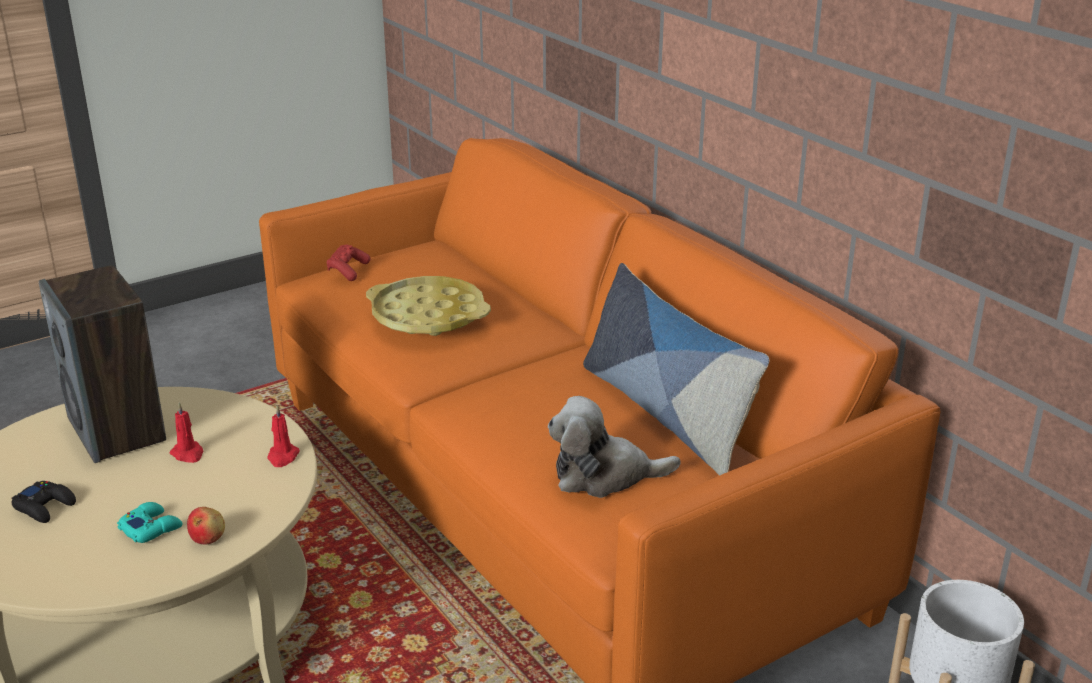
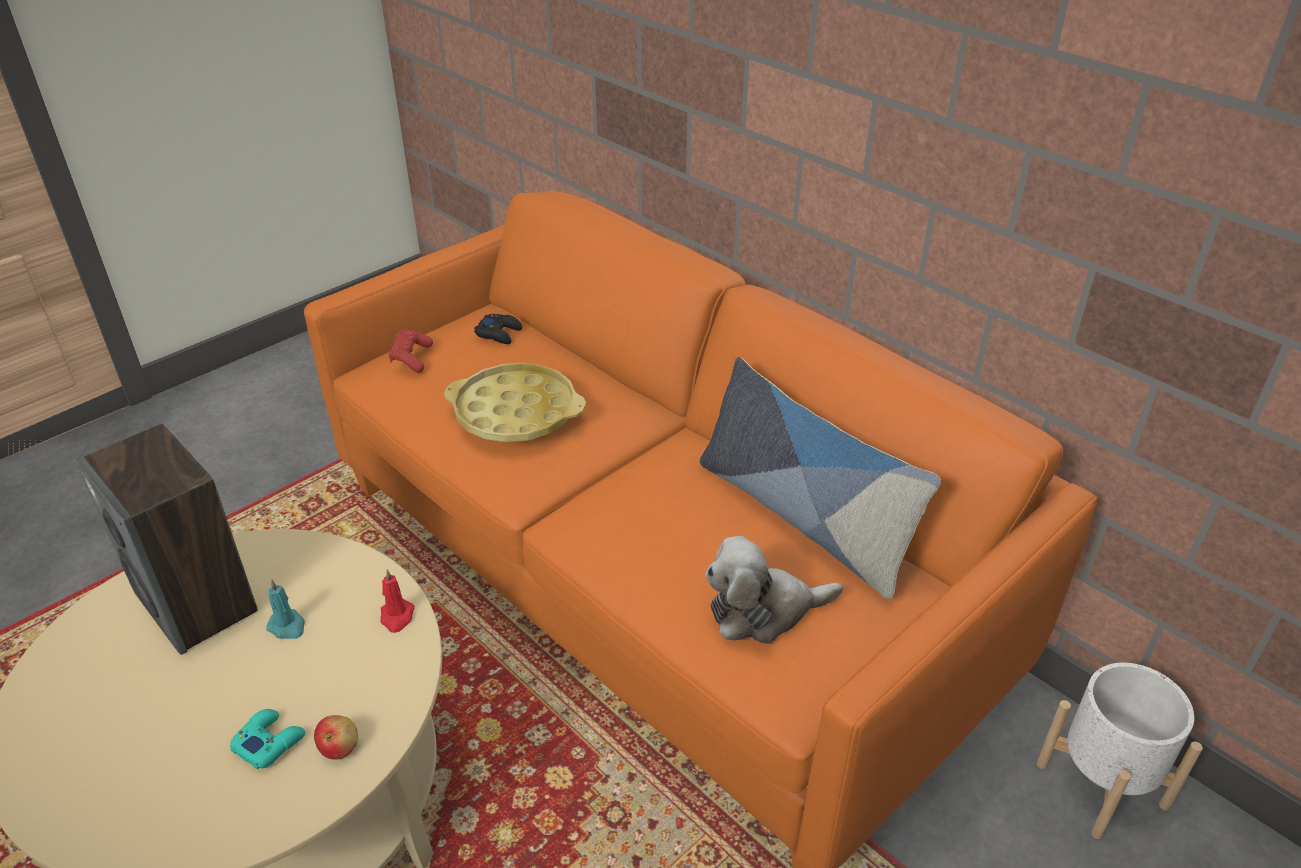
camera: 10 degrees left, 10 degrees up
(45, 507) = (135, 728): black game controller -> black game controller (499, 333)
(188, 454) = (287, 627): red candle -> turquoise candle

